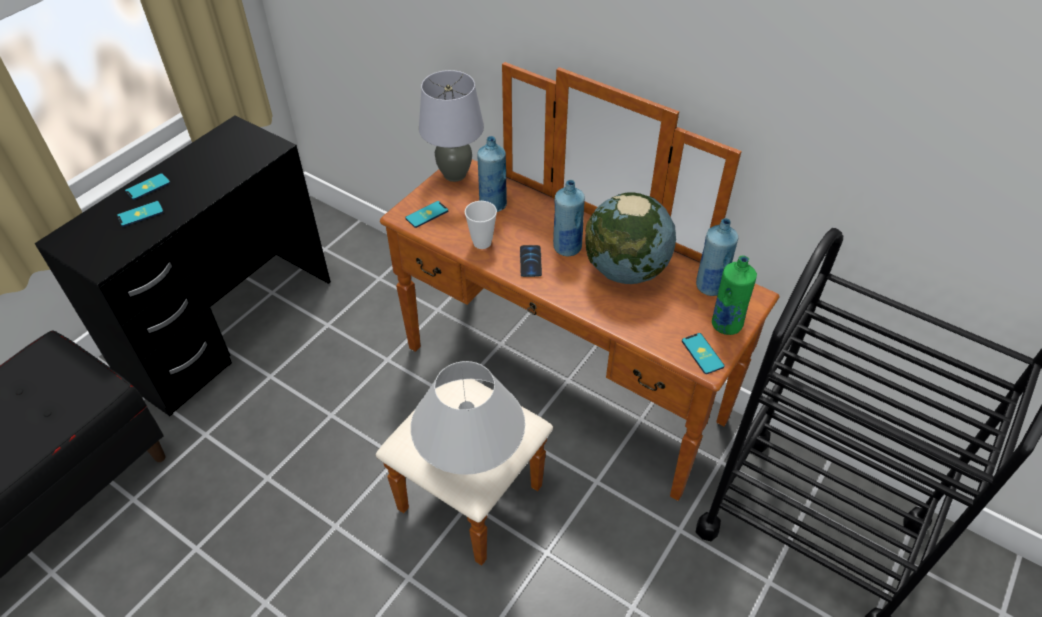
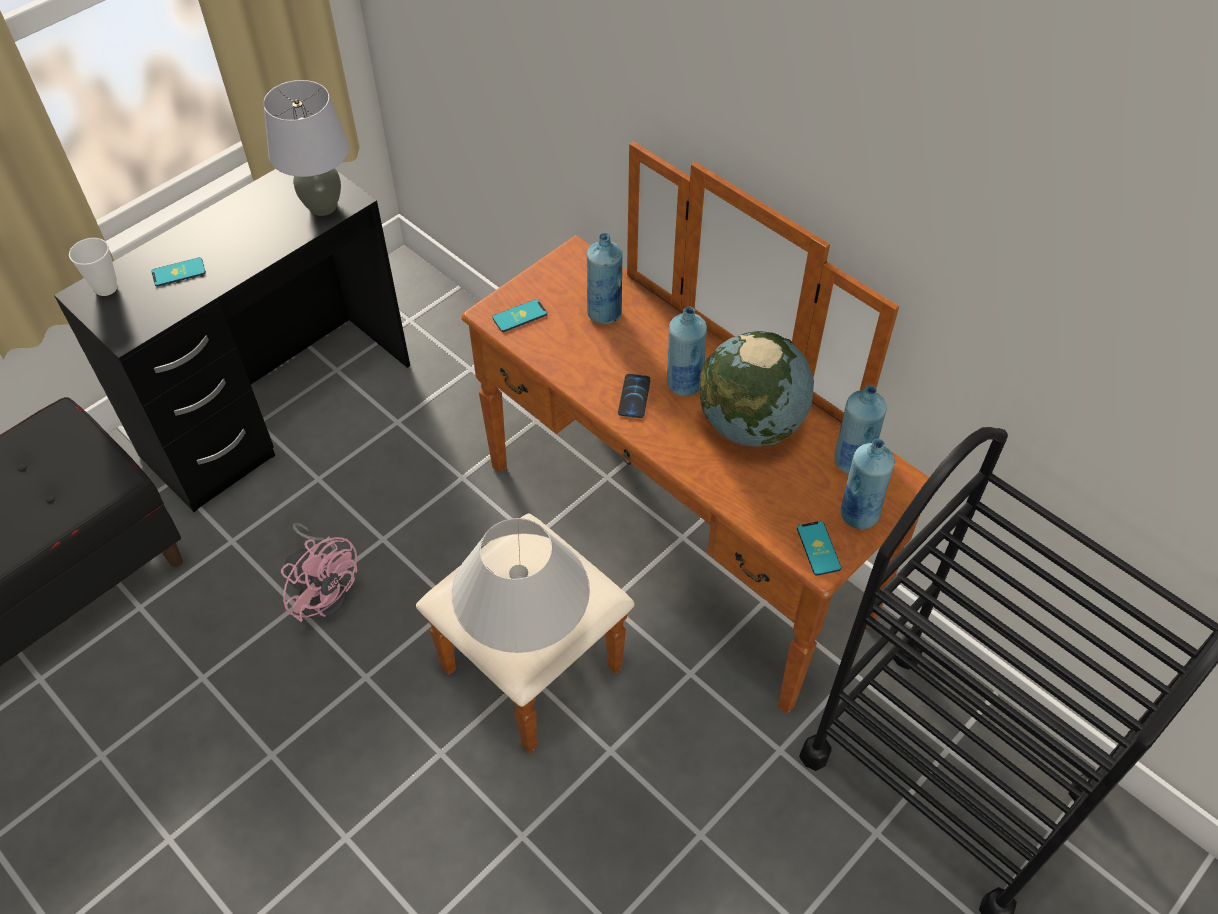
camera: 10 degrees right, 5 degrees up
(148, 187) = (192, 237): phone -> none
(289, 461) = (324, 590): none -> pink fan
(454, 174) = (565, 264): grey table lamp -> grey table lamp (323, 206)
(482, 242) = (580, 363): cup -> cup (106, 288)
(726, 324) = (858, 514): green bottle -> blue bottle

